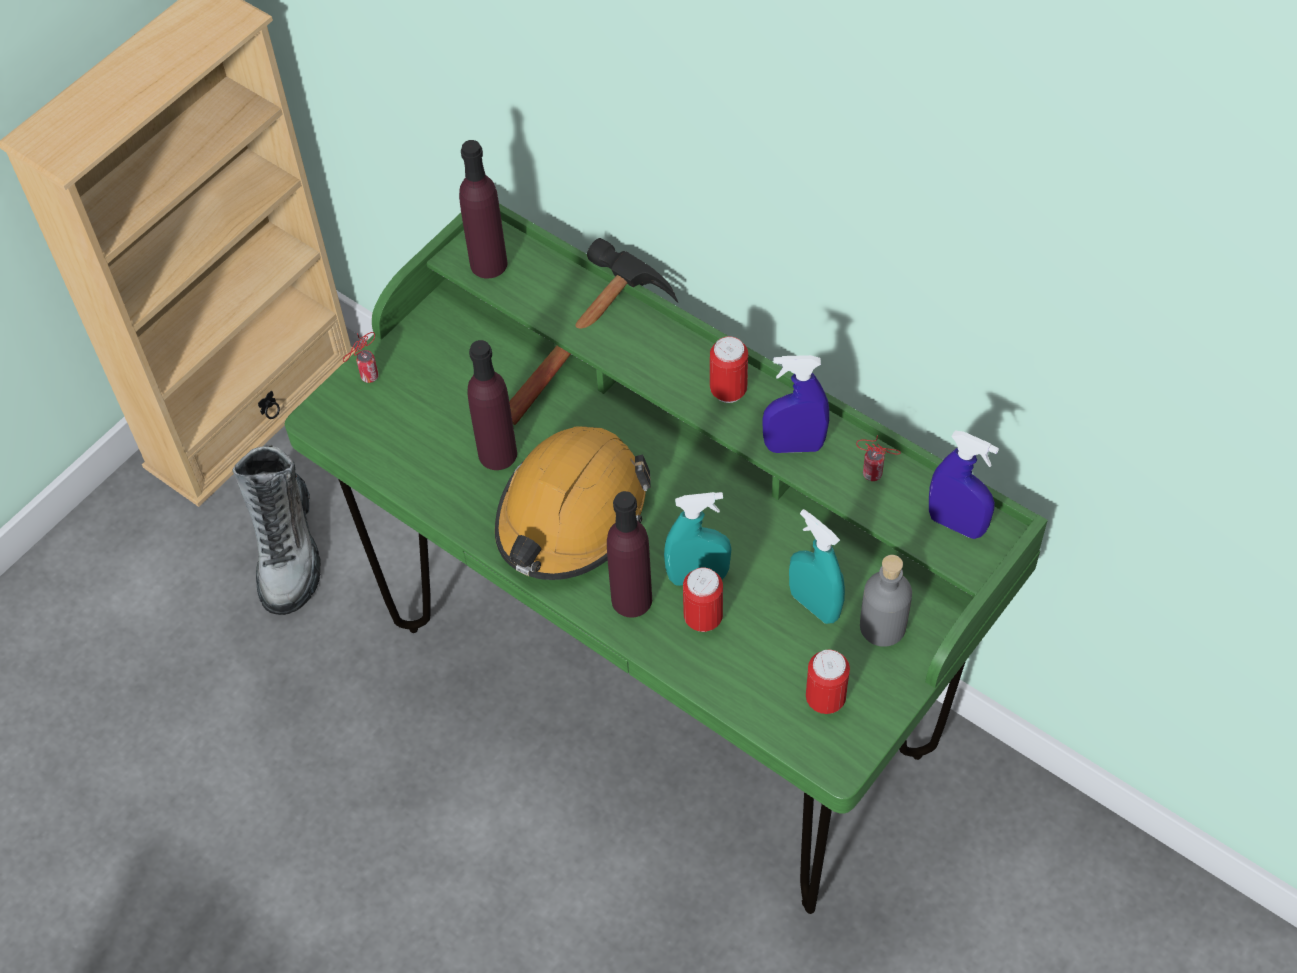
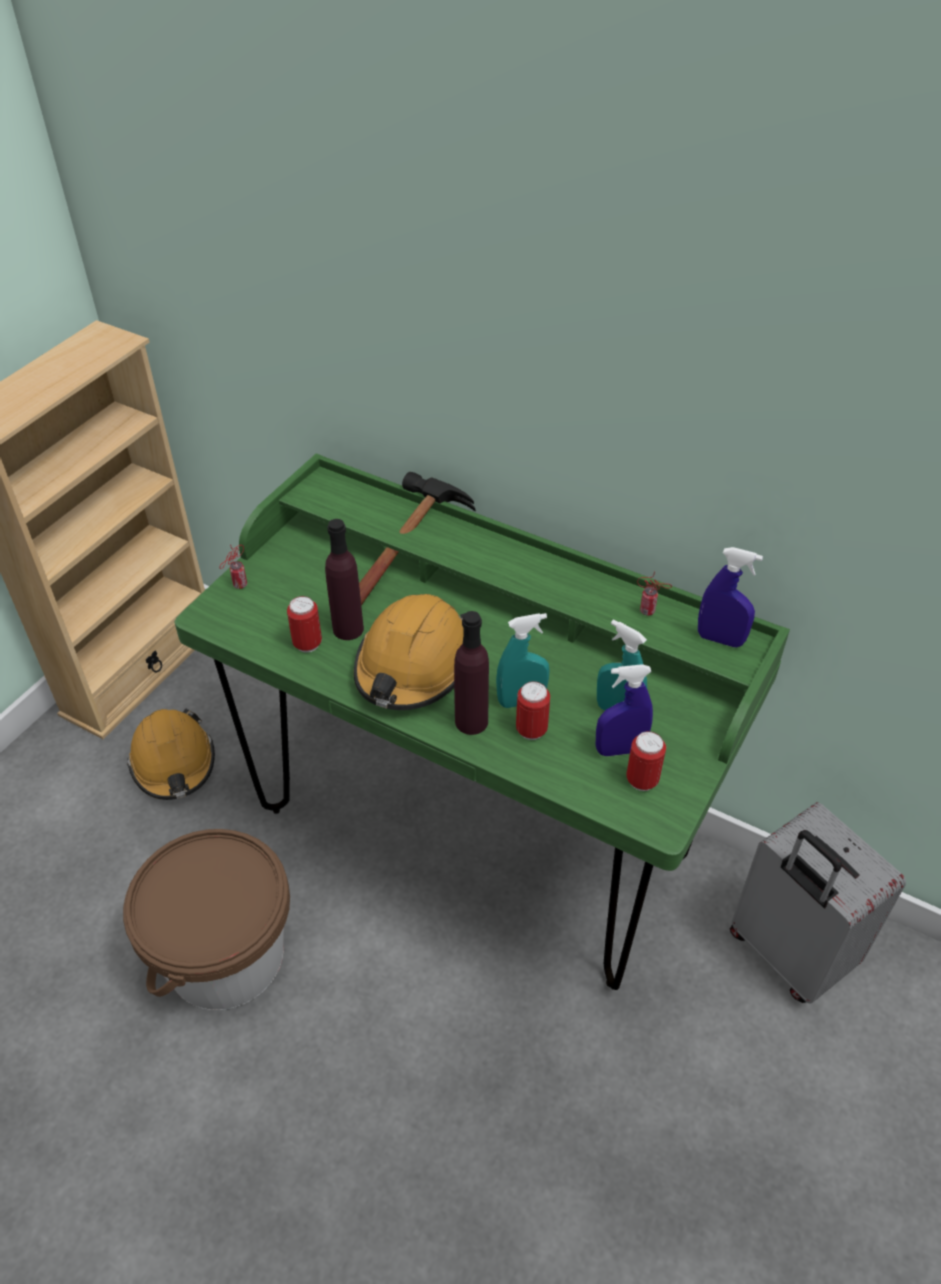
camera: 10 degrees left, 10 degrees down
(287, 549) = (173, 763): boot -> orange hard hat
(334, 814) = (225, 955): none -> brown bucket
(488, 264) = (327, 497): purple bottle -> none
(728, 391) = (524, 565): can -> can (307, 644)
(794, 446) = (583, 597): blue spray bottle -> blue spray bottle (620, 750)
(882, 627) = (674, 723): grey bottle -> none
(1042, 891) = (787, 954): none -> grey suitcase

